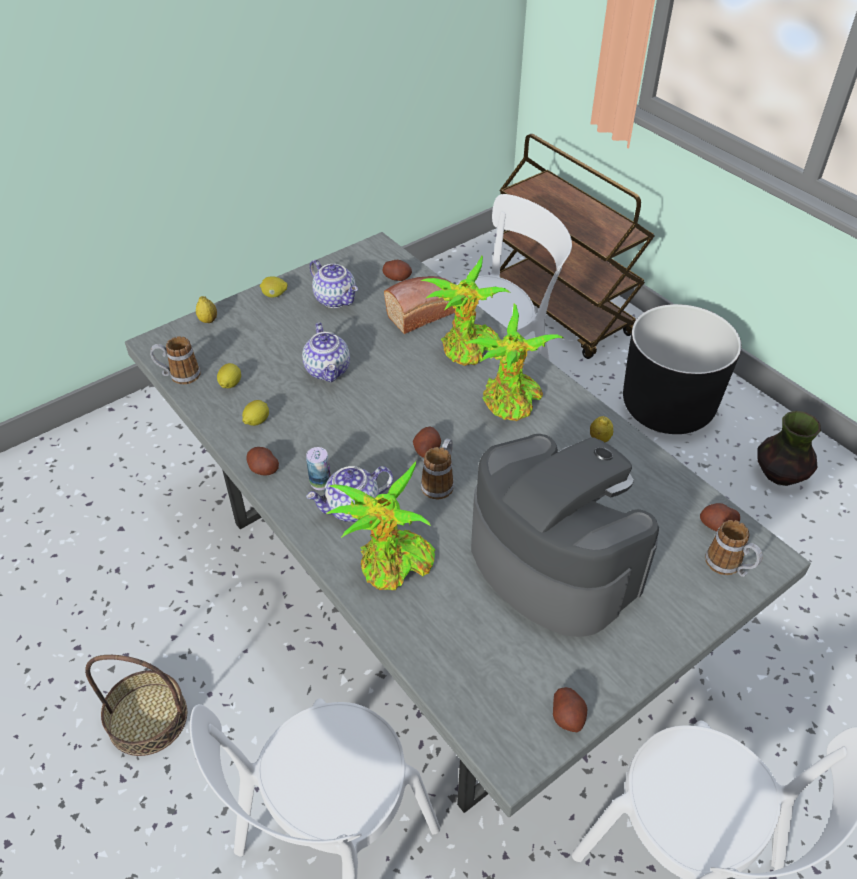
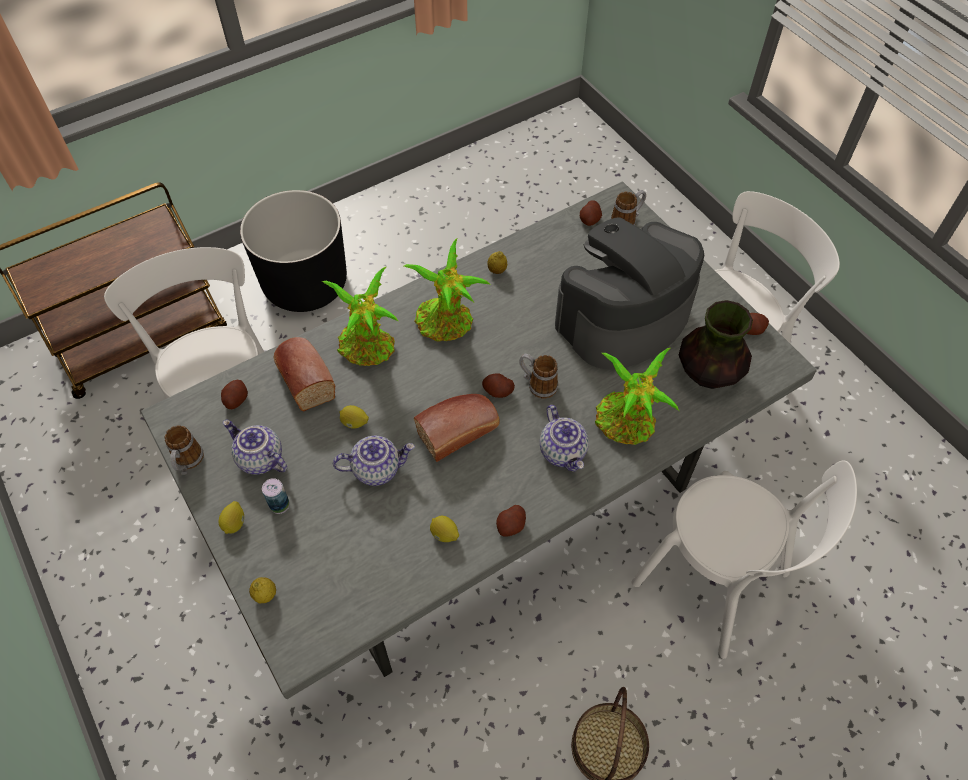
camera: 85 degrees left, 10 degrees up
(179, 375) = (360, 619): mug -> mug (187, 463)
(230, 384) = (384, 563): lemon -> lemon (354, 423)
(320, 482) = (531, 476): can -> can (279, 505)
(336, 299) = (259, 459): teapot -> teapot turned 105 degrees counterclockwise
(374, 423) = (460, 431): none -> bread
(780, 474) = (398, 229): vase -> vase (708, 372)

